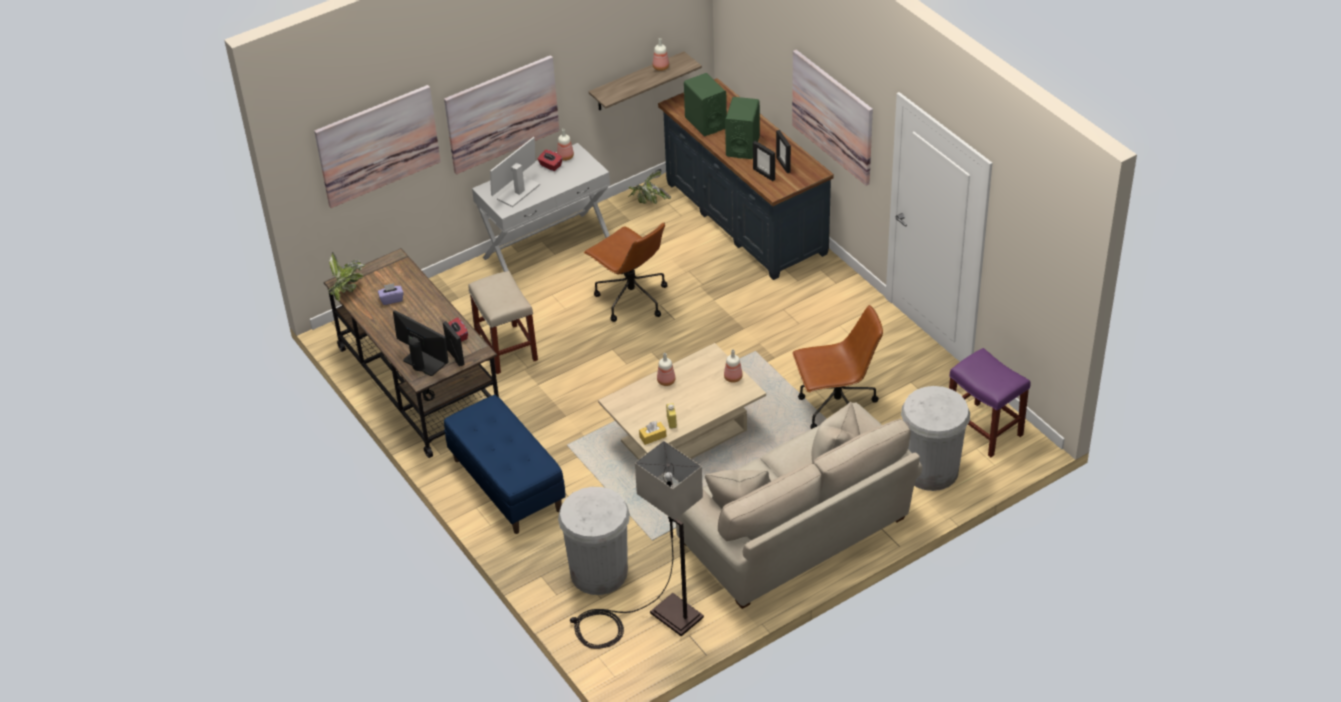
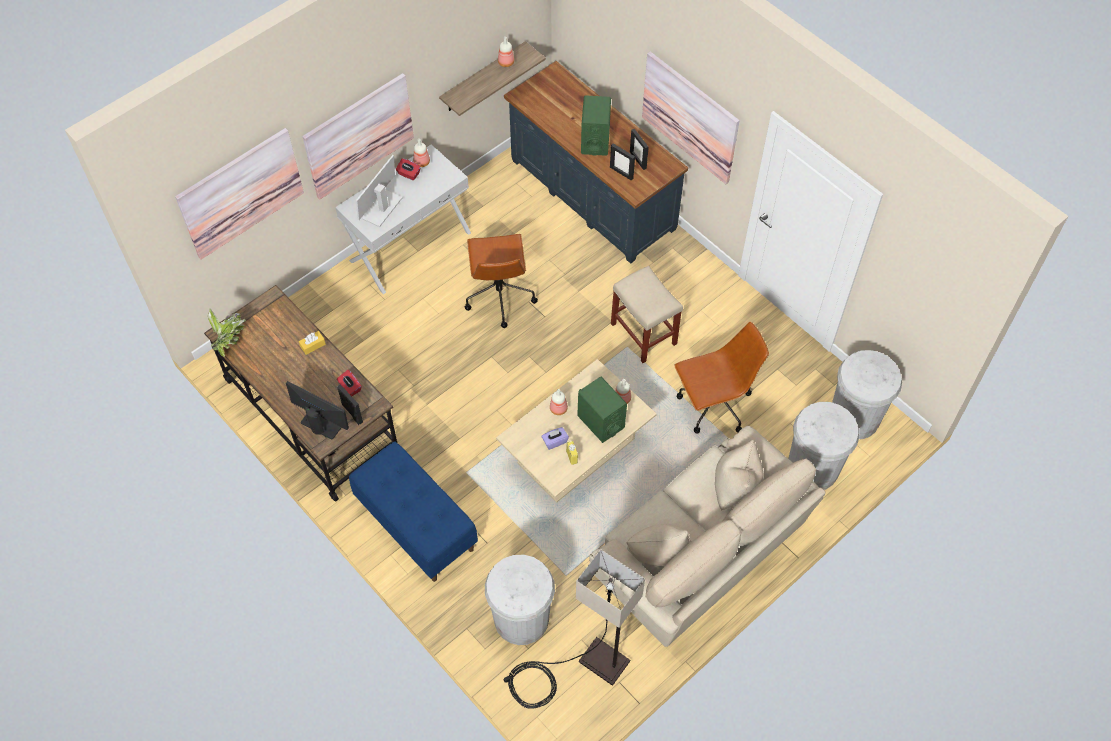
camera: 10 degrees left, 15 degrees up
(391, 299) = (276, 348): purple tissue box -> purple tissue box (554, 441)
(507, 349) = (390, 366): beige stool -> beige stool (644, 334)
(631, 298) = (499, 296): brown office chair -> brown office chair turned 45 degrees clockwise
(648, 202) = (497, 183): potted plant -> none
(653, 437) = (556, 476): yellow tissue box -> yellow tissue box (313, 345)
(705, 123) = (554, 115): green speaker -> green speaker (600, 421)
(985, 430) = (854, 417): purple stool -> white trash can

